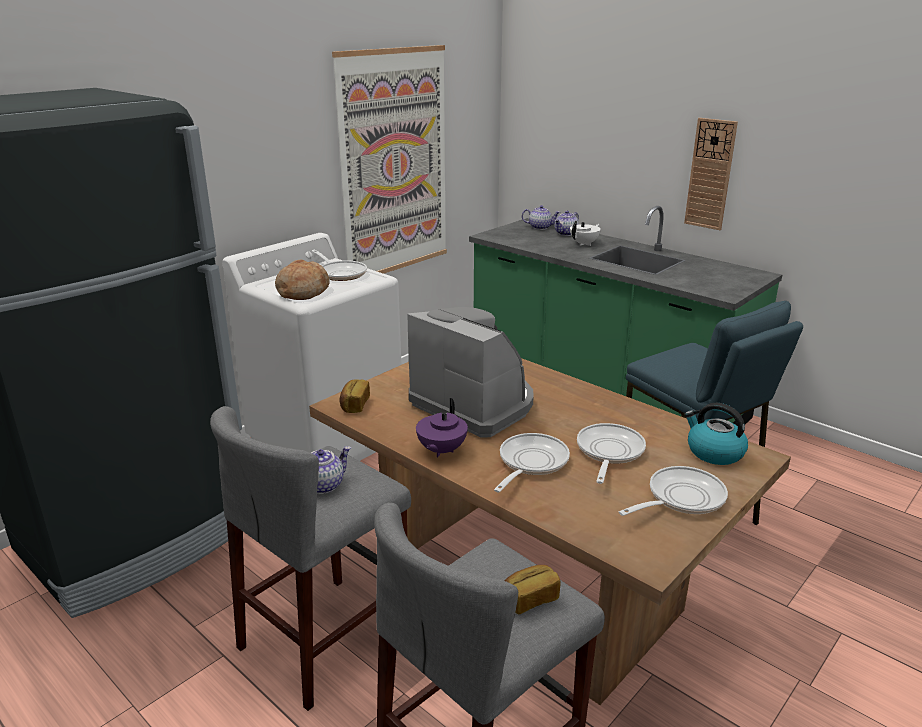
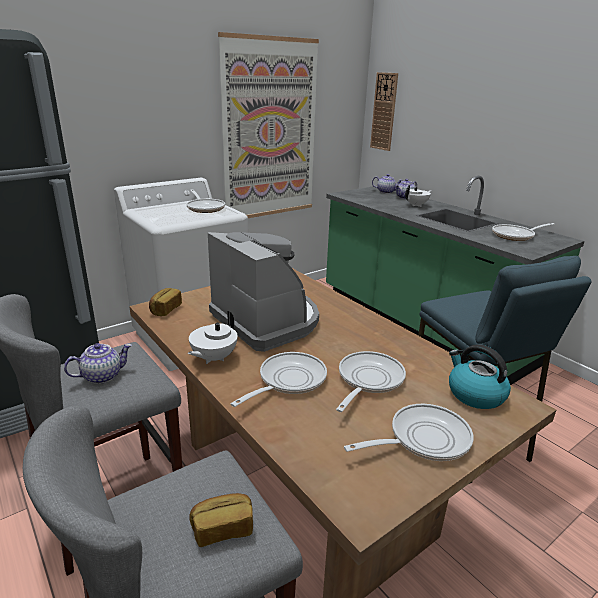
camera: 10 degrees right, 0 degrees up
(302, 291) = (166, 217): bread -> none
(441, 450) = (213, 358): purple teapot -> white teapot
(709, 275) = (515, 235): none -> frying pan
(710, 174) = (528, 150): wall clock -> wall clock (384, 112)

